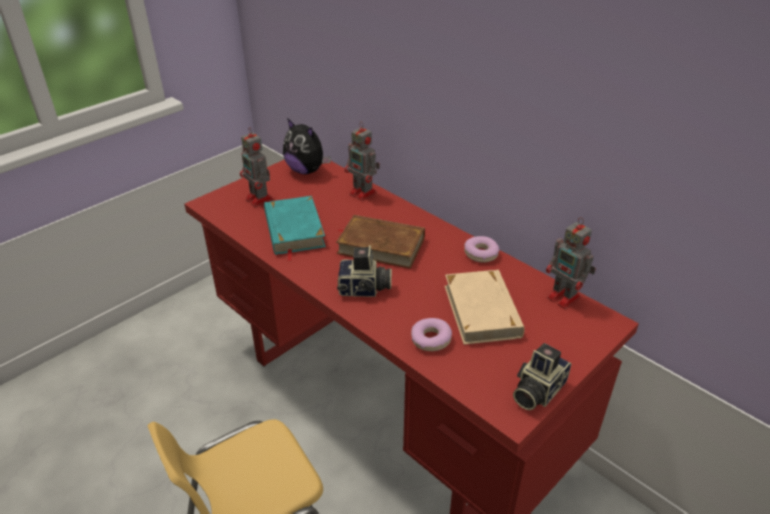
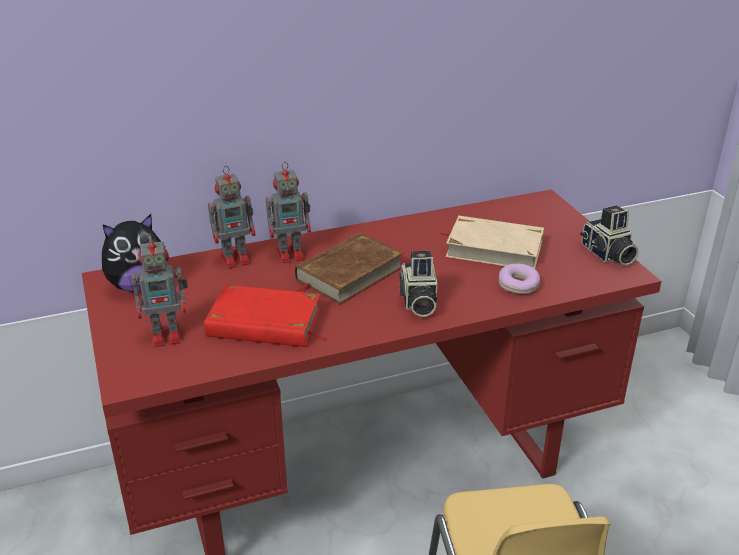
camera: 65 degrees left, 5 degrees down
(293, 230) = (264, 323): turquoise book -> red book
(365, 289) = (417, 302): camera -> camera turned 150 degrees clockwise
(481, 254) = (410, 224): donut -> none
(565, 298) = (502, 207): toy robot -> toy robot (291, 254)

